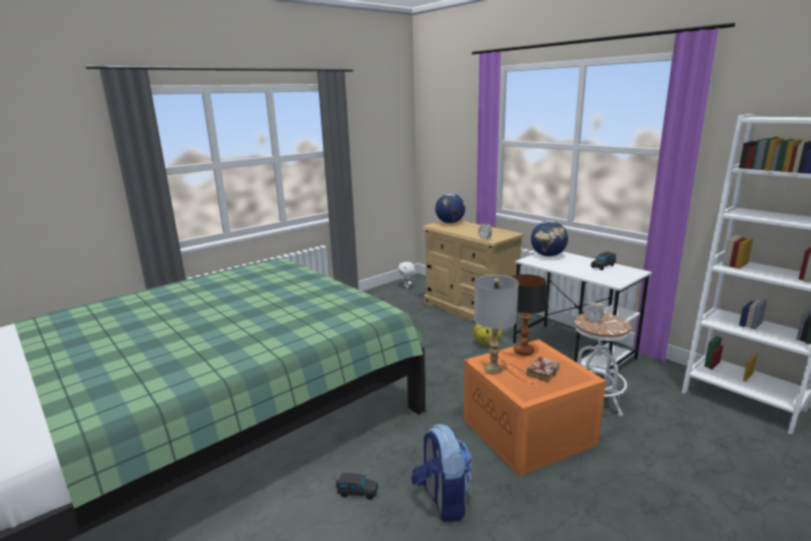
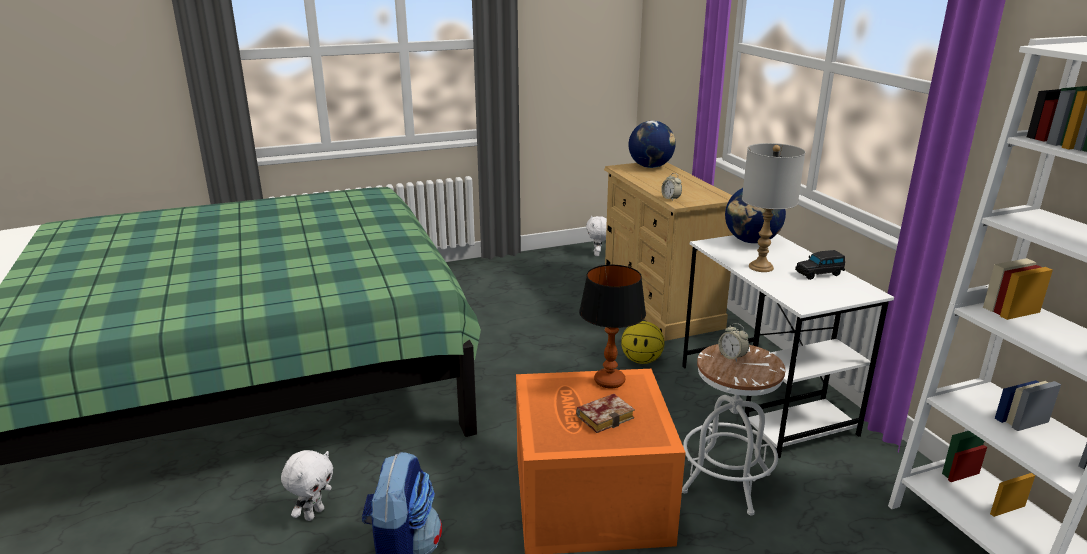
camera: 20 degrees right, 5 degrees up
(357, 492) = (313, 513): black toy car -> white plush toy
(493, 369) = (540, 397): grey table lamp -> grey table lamp (761, 267)

